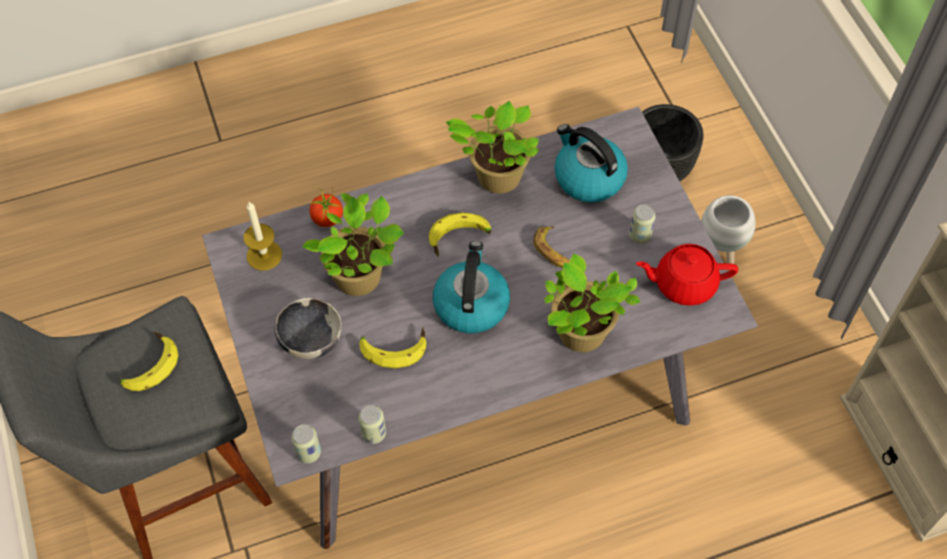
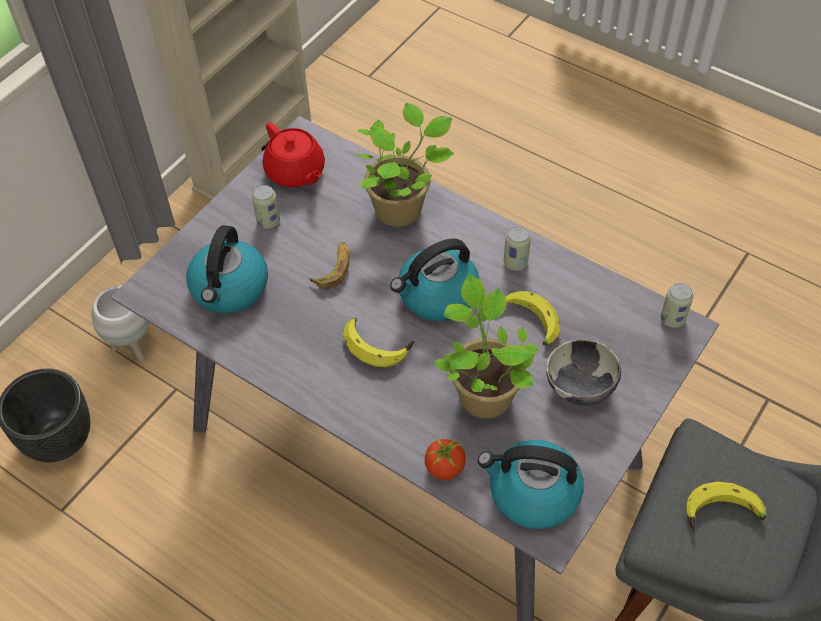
camera: 125 degrees left, 5 degrees down
(264, 255) = (532, 493): candle -> kettle
(374, 433) = (613, 287): can -> can (515, 263)
(495, 178) = (284, 358): potted plant -> none

